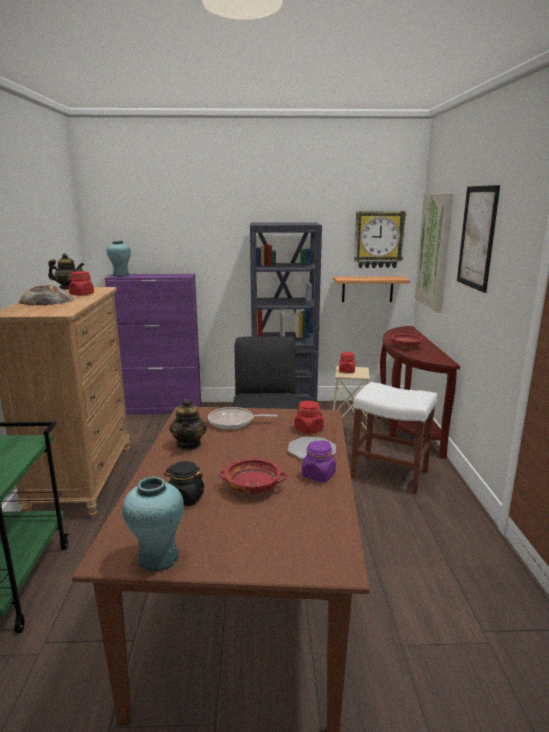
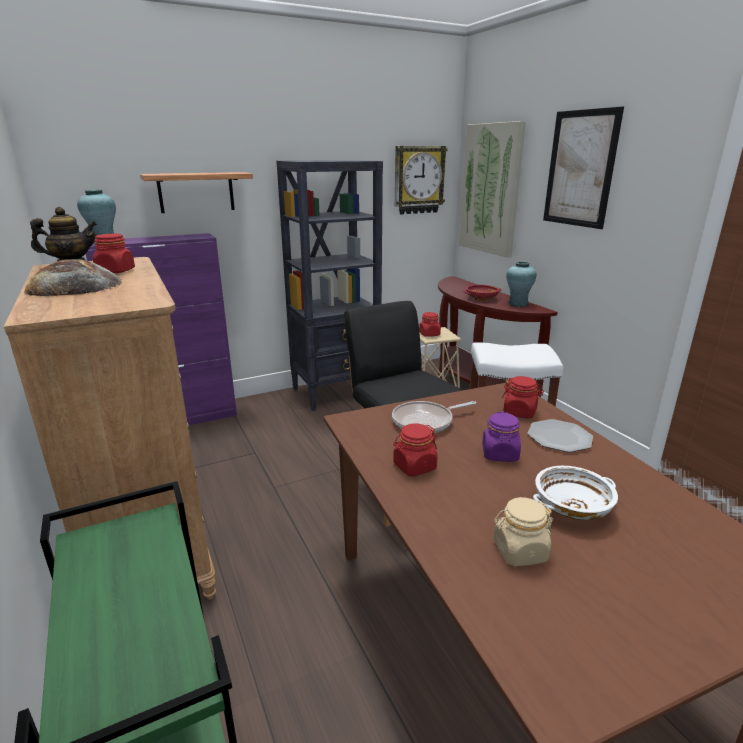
camera: 25 degrees left, 5 degrees up
(158, 558) = (620, 666): turquoise vase -> turquoise vase (518, 304)
(185, 498) = (519, 551): black jar -> beige jar
(189, 444) = (414, 466): teapot -> red jar
(253, 487) = (572, 507): red bowl -> white bowl
(318, 475) = (612, 468): purple jar -> purple jar (500, 454)
(367, 289) = (408, 238): shelf -> shelf (196, 192)

